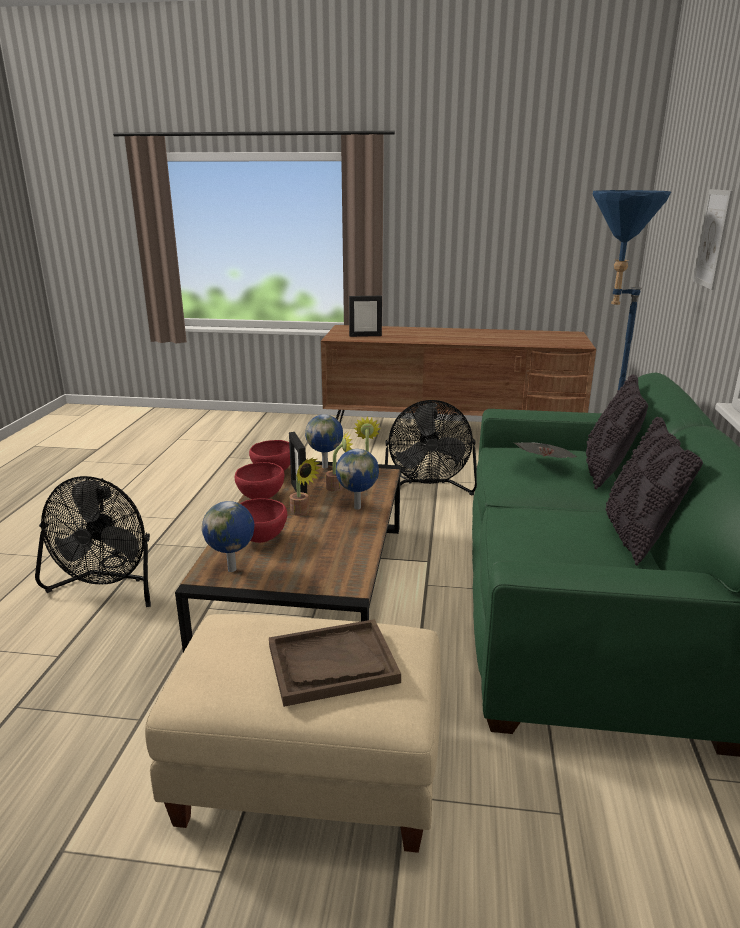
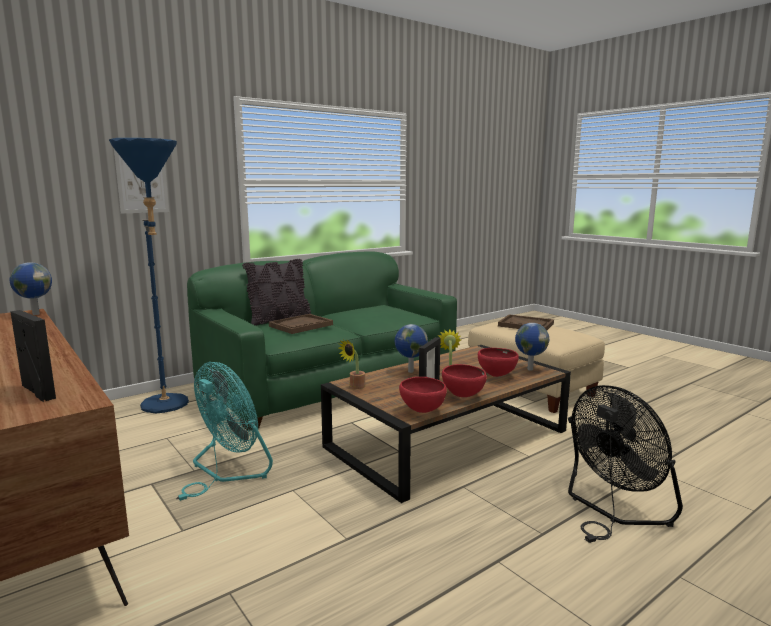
camera: 135 degrees left, 10 degrees down
(326, 467) = (373, 401): globe -> globe (35, 314)
(338, 487) = (396, 385): potted plant -> none
(424, 487) = (221, 469): black fan -> turquoise fan
(544, 466) = (301, 325): newspaper -> brown tray
(637, 537) = (351, 308): black pillow -> none

